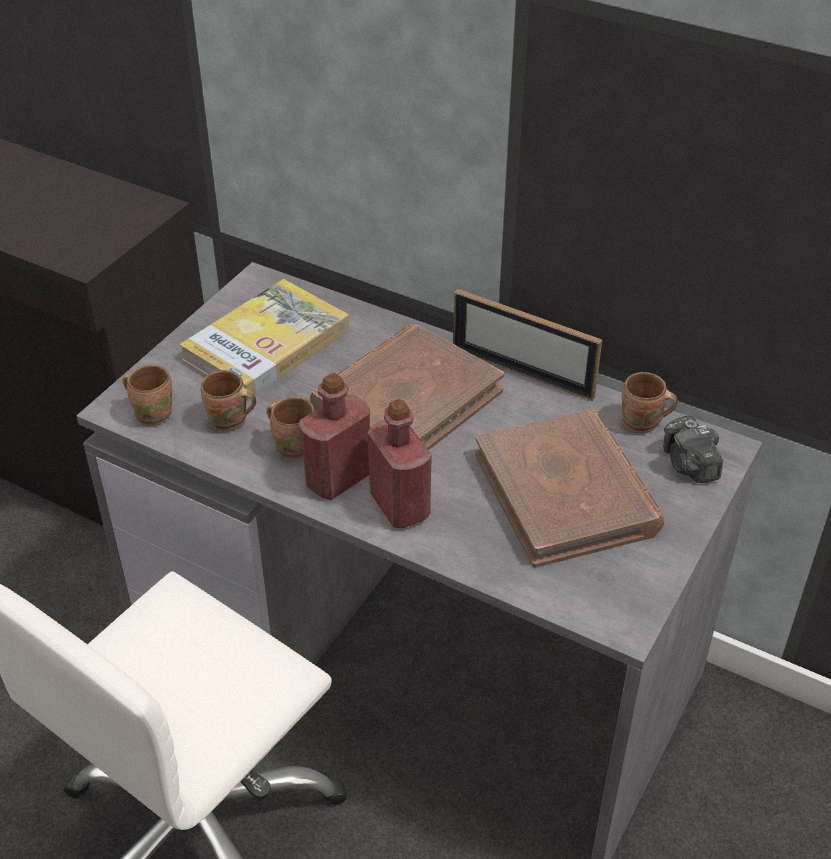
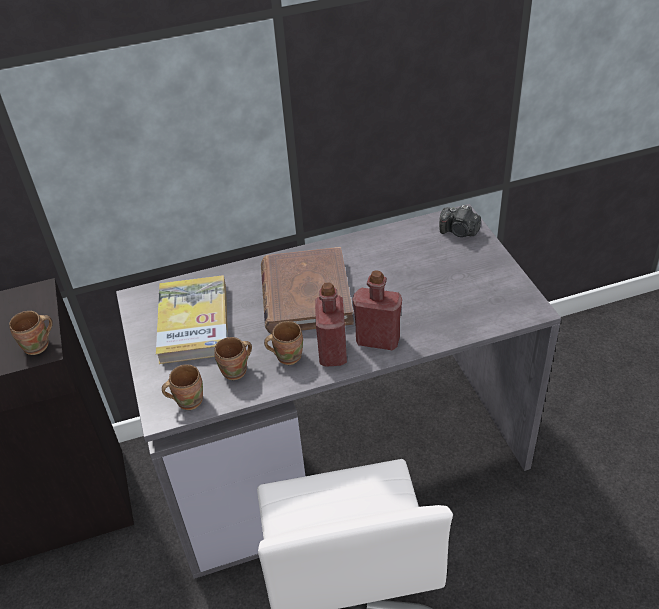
camera: 45 degrees left, 0 degrees up
(522, 372) = (336, 245): picture frame -> none
(566, 493) = (433, 279): brown book -> none
(642, 425) = (418, 230): brown mug -> brown mug (38, 346)

